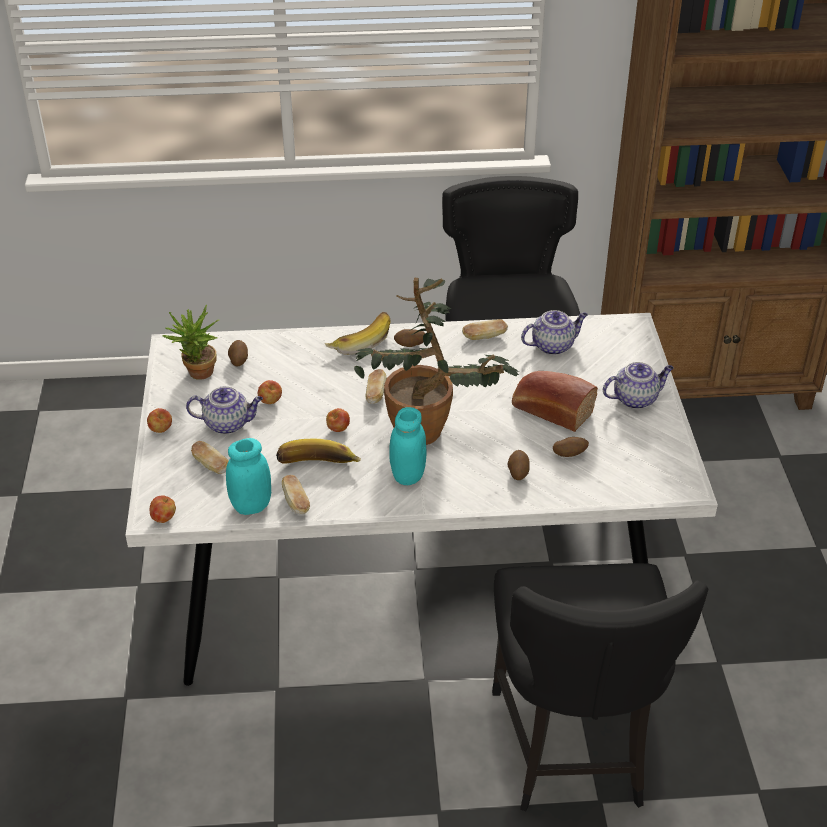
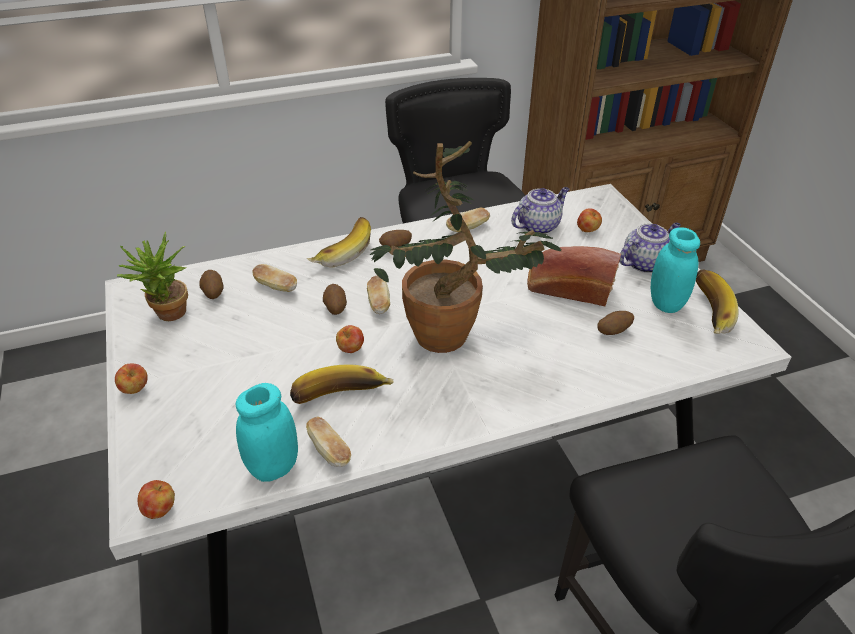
camera: 15 degrees left, 0 degrees up
(211, 465) = (208, 423): bread -> bread (276, 287)
(228, 423) = (218, 366): teapot -> none
(270, 401) = (262, 331): apple -> apple (587, 230)
(408, 475) = (450, 389): turquoise jar -> turquoise jar (666, 303)
(517, 473) = (570, 362): potato -> potato (335, 308)
(664, 453) = (706, 312): none -> banana

